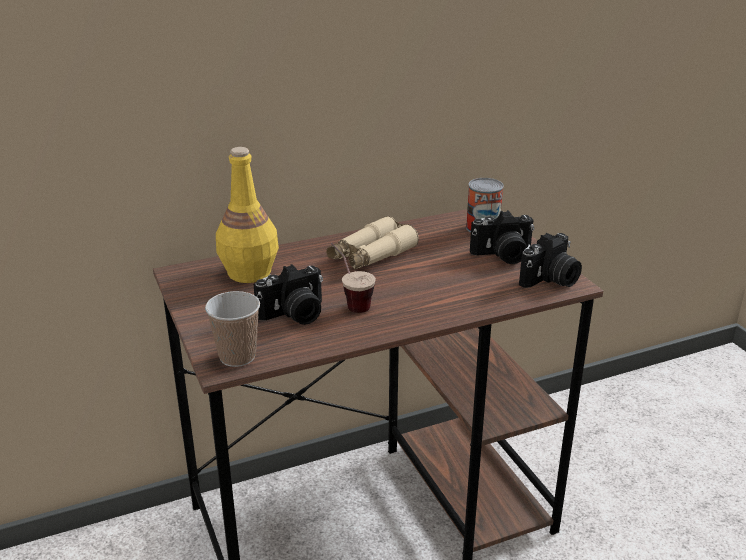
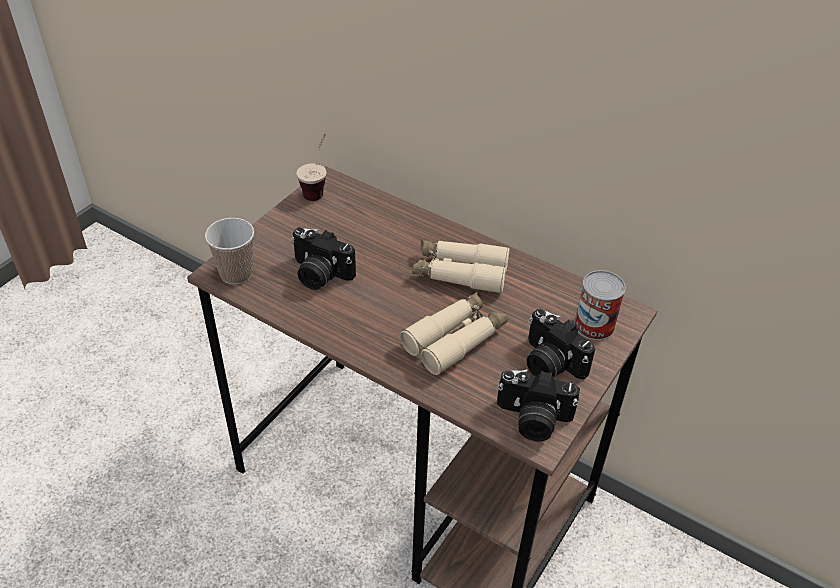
camera: 55 degrees right, 15 degrees up
(249, 273) = (362, 217): yellow bottle -> none
(350, 302) = (367, 297): cup -> cup (317, 188)
(441, 281) = (455, 339): none -> beige binoculars

